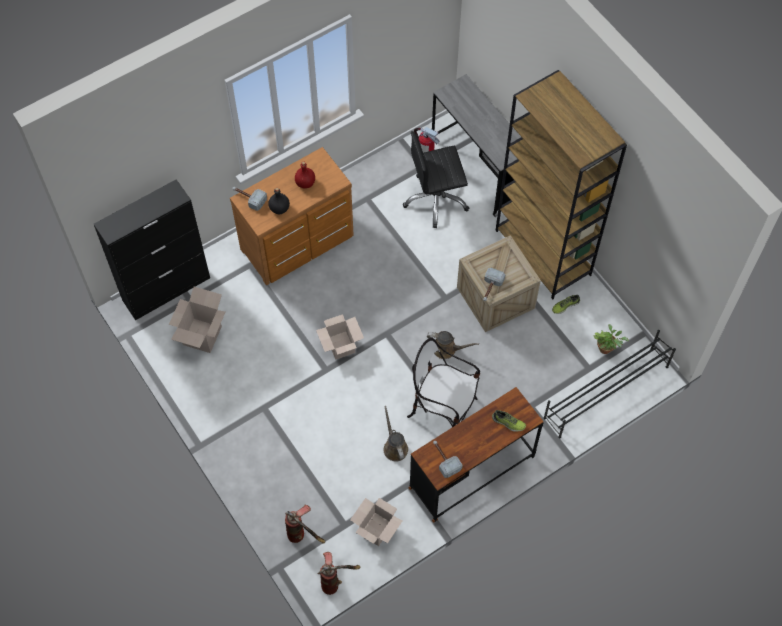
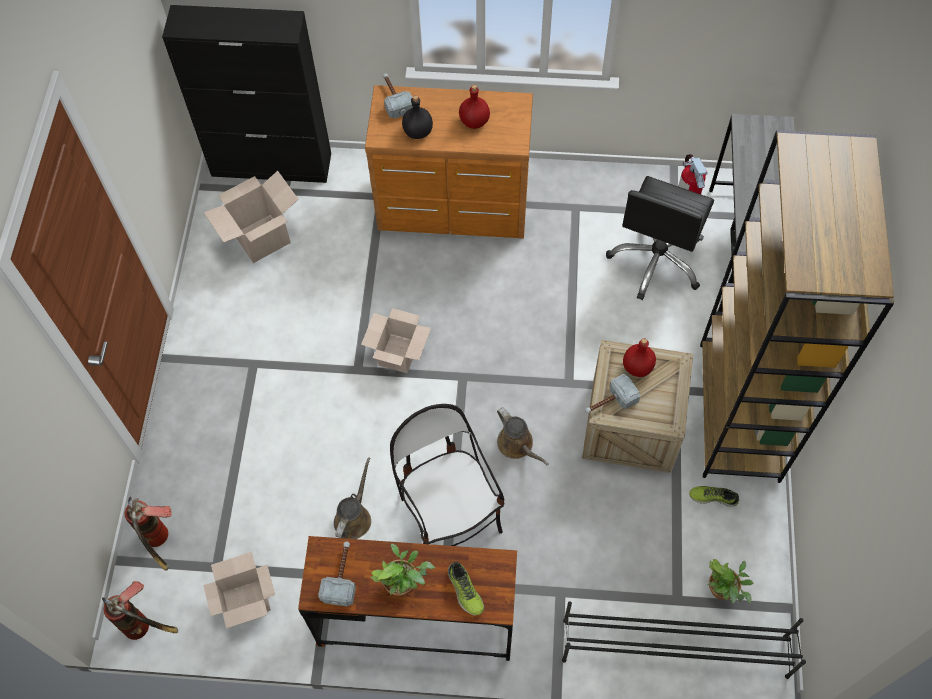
camera: 40 degrees right, 0 degrees up
(436, 199) = (657, 260): black office chair -> black office chair turned 90 degrees counterclockwise
(477, 440) = (404, 583): none -> potted plant
(489, 260) = (637, 366): none -> red bottle

